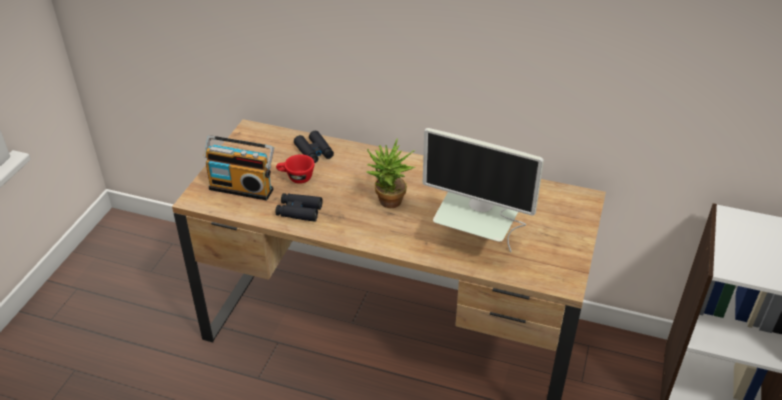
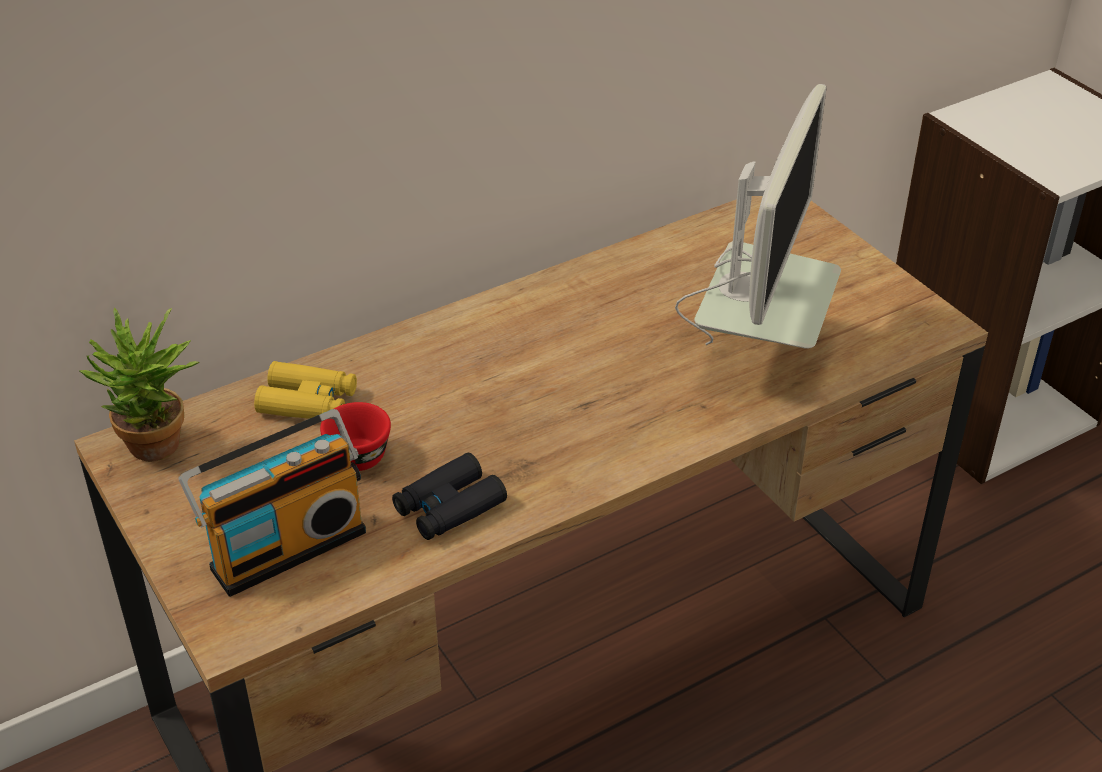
camera: 50 degrees left, 0 degrees up
(314, 152) = (308, 402): black binoculars -> yellow binoculars
(388, 204) = (561, 393): potted plant -> potted plant (158, 451)
(476, 241) = (756, 354): monitor -> monitor turned 45 degrees counterclockwise

